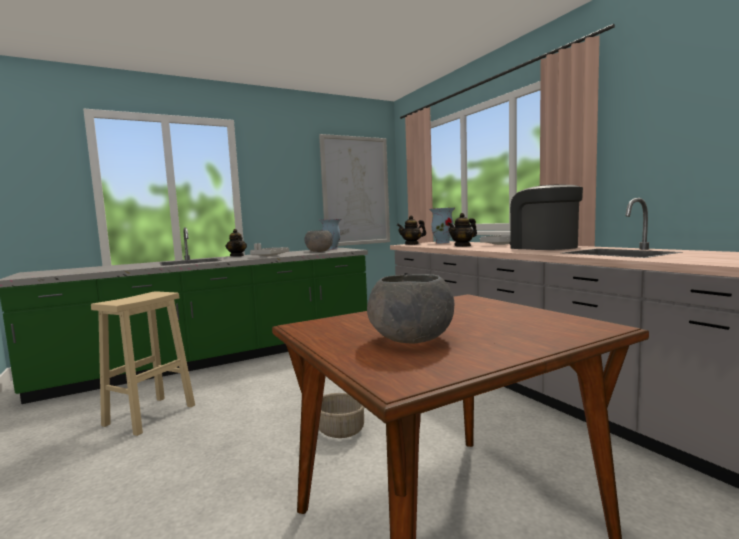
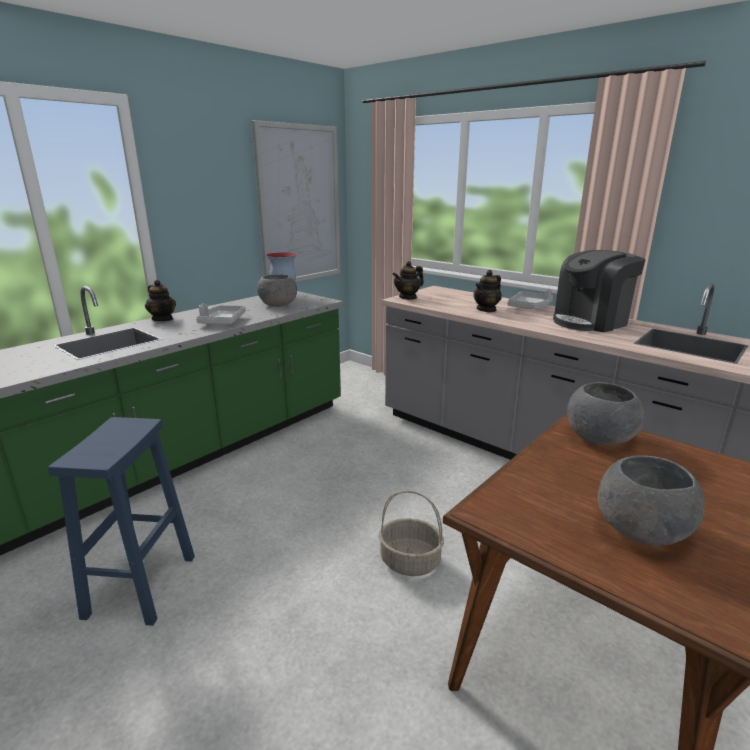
camera: 20 degrees left, 15 degrees up
(151, 414) = (142, 584): beige stool -> blue stool
(443, 242) = (443, 294): vase -> none
(466, 304) = (600, 437): none -> grey bowl
(543, 247) = (591, 321): coffee machine -> coffee machine turned 75 degrees counterclockwise

